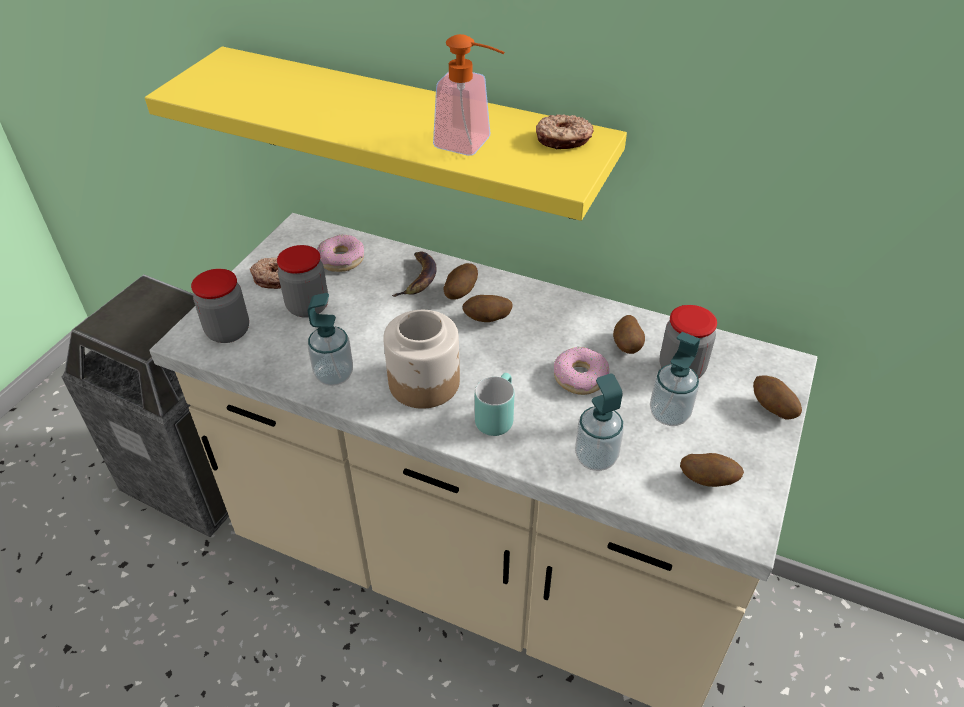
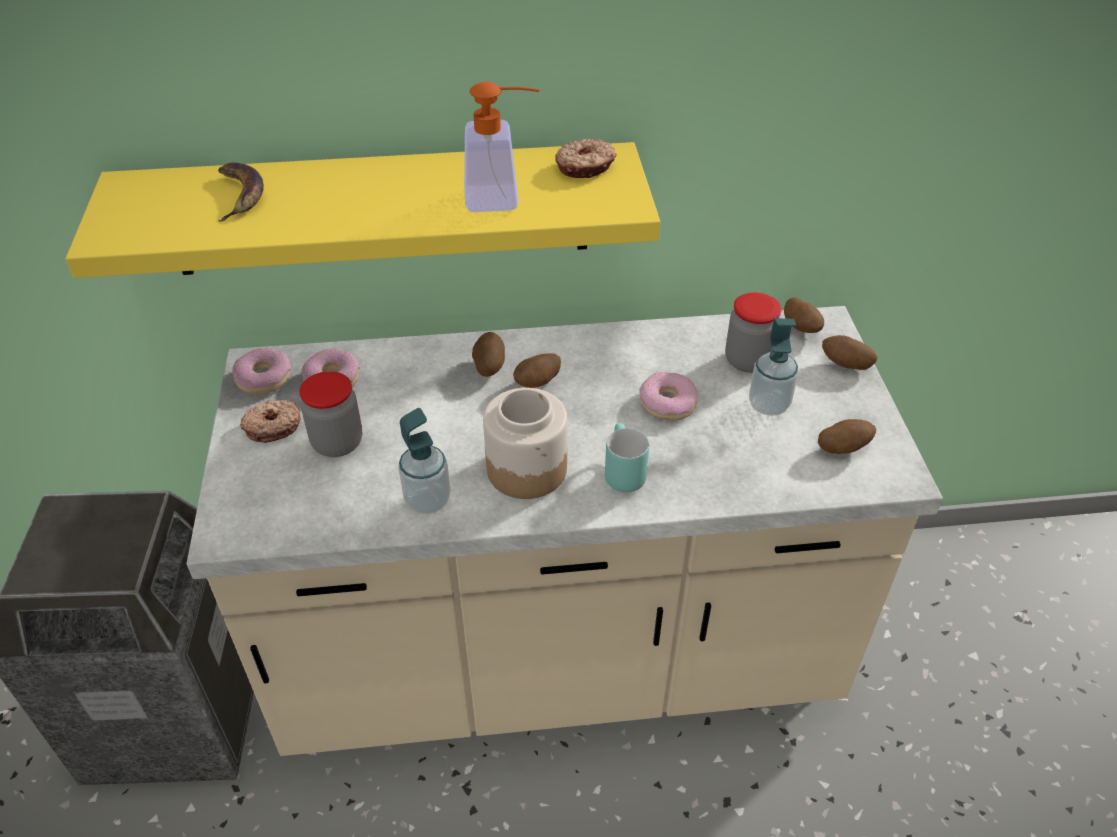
camera: 30 degrees left, 0 degrees up
(228, 331) = (267, 505): jar -> none
(297, 241) = (263, 378): none -> donut
(418, 278) = (432, 368): banana -> banana (239, 194)
(595, 457) = (738, 470): soap dispenser -> none
(627, 347) = (686, 359): potato -> potato (801, 329)

